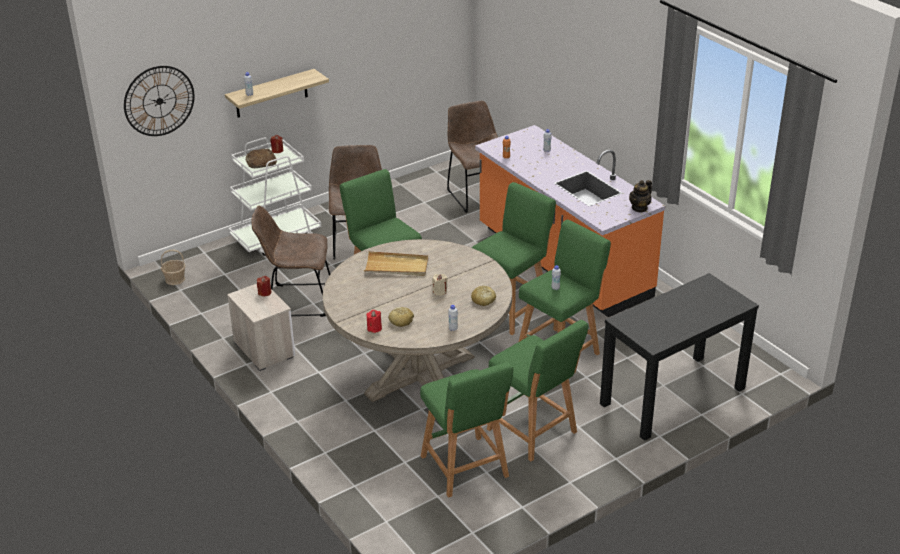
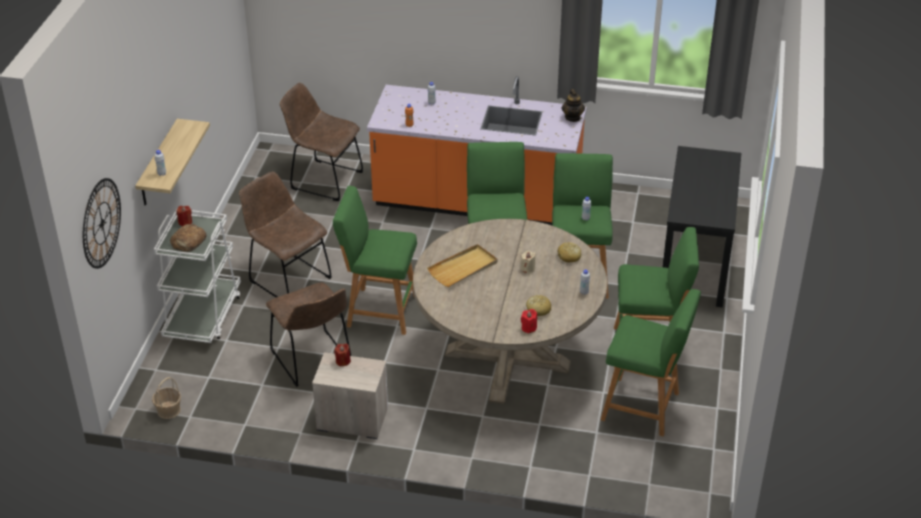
camera: 45 degrees left, 5 degrees up
(296, 300) = (313, 361): brown chair -> brown chair turned 75 degrees counterclockwise

